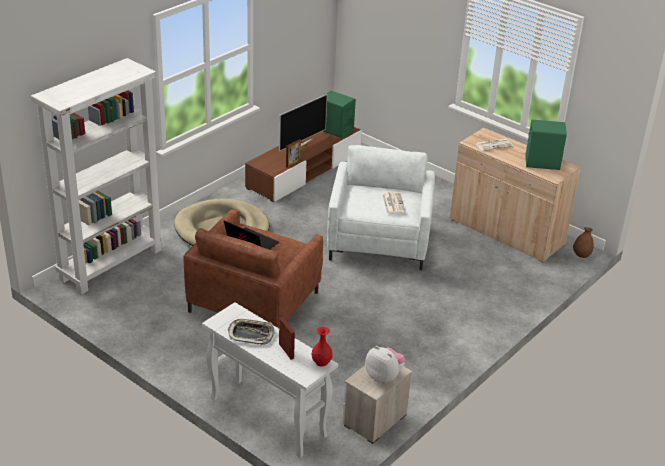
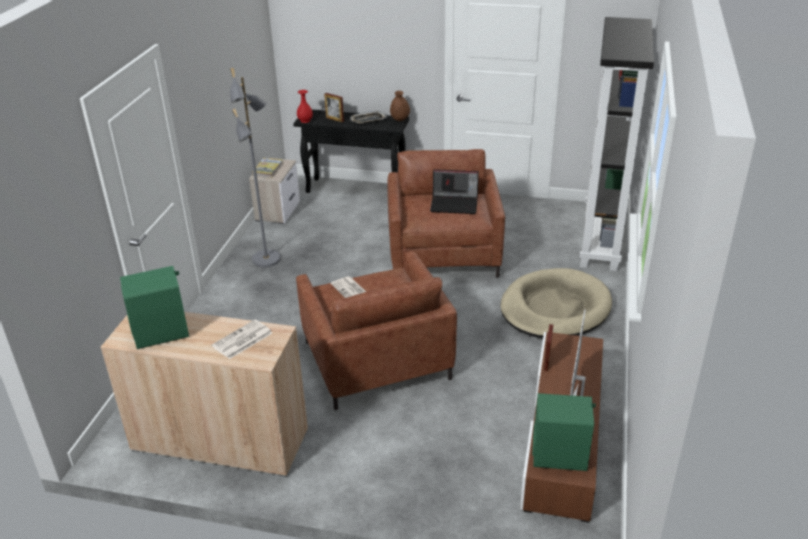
camera: 155 degrees right, 0 degrees up
(111, 264) = (601, 240): white bookcase -> black bookcase
(266, 417) = (356, 190): white console table -> black console table
(379, 241) = (376, 360): white armchair -> brown armchair
(384, 377) = (268, 169): plush toy -> book
(416, 357) = (267, 259): none -> grey floor lamp
(581, 255) = (105, 442): brown vase -> brown vase (400, 119)

